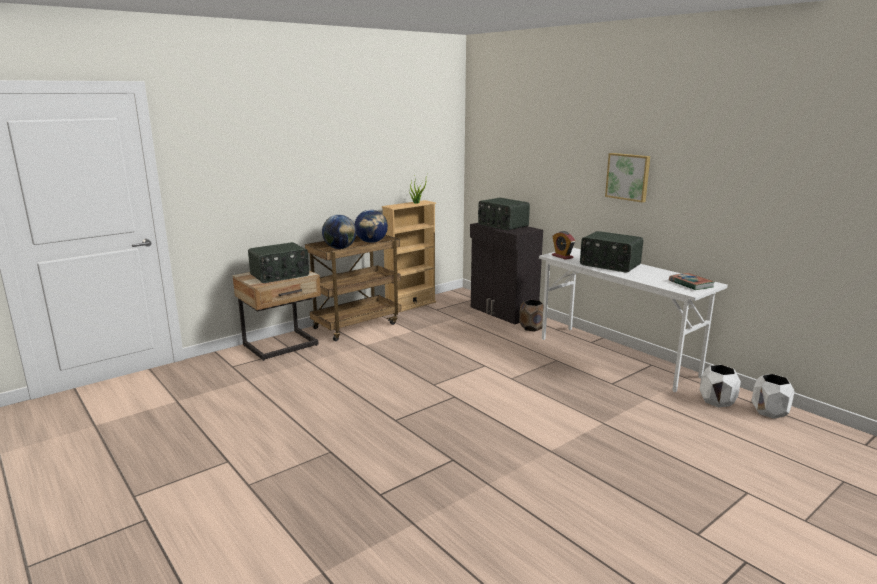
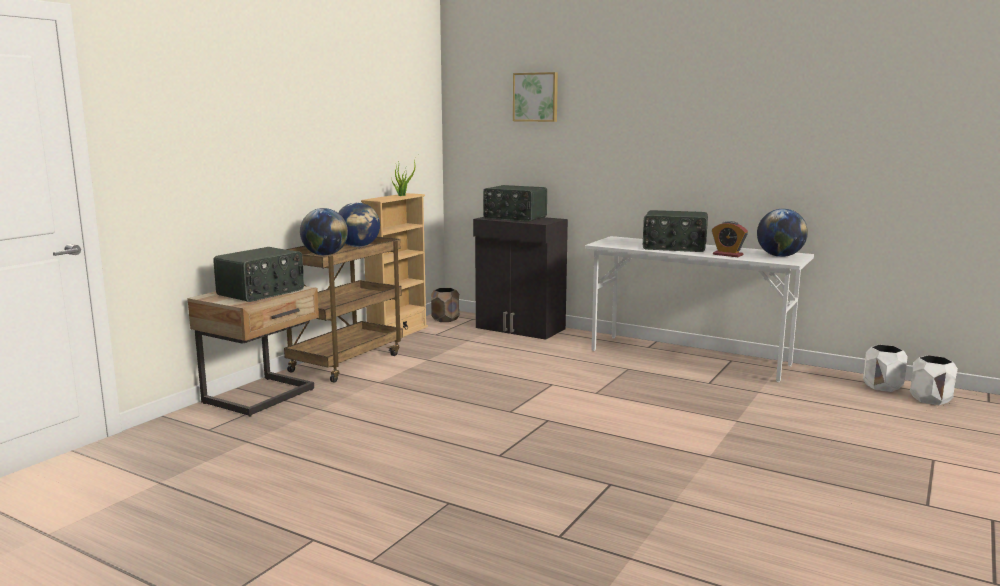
camera: 20 degrees left, 5 degrees down
(532, 327) = (569, 340): brown planter -> brown planter (446, 319)
(562, 256) = (612, 244): alarm clock -> alarm clock (727, 255)
(628, 177) = (680, 144): picture -> picture (536, 97)
(690, 284) = (780, 256): book -> globe
(716, 401) = (826, 384): white planter -> white planter (929, 399)

